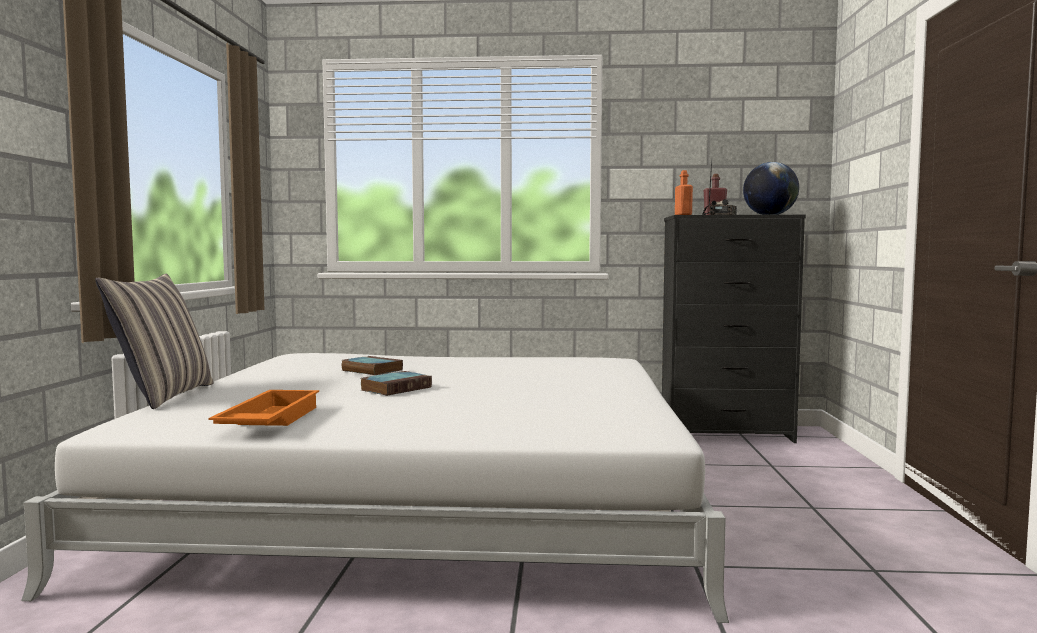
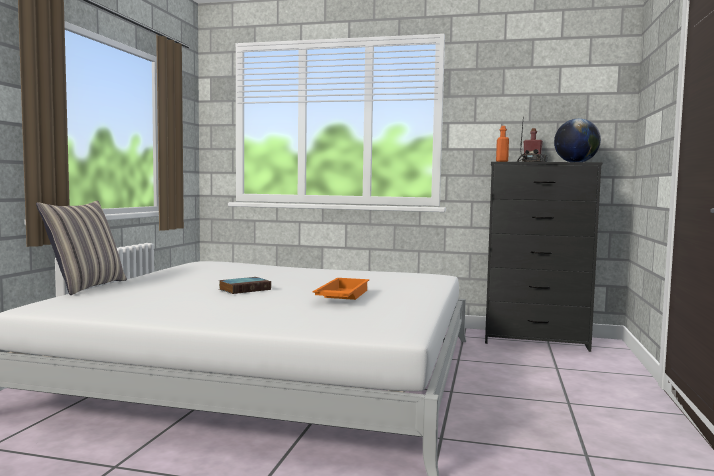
camera: 10 degrees right, 0 degrees up
(268, 420) = (136, 307): orange tray -> orange tray (341, 296)
(370, 370) = (241, 275): book -> none

